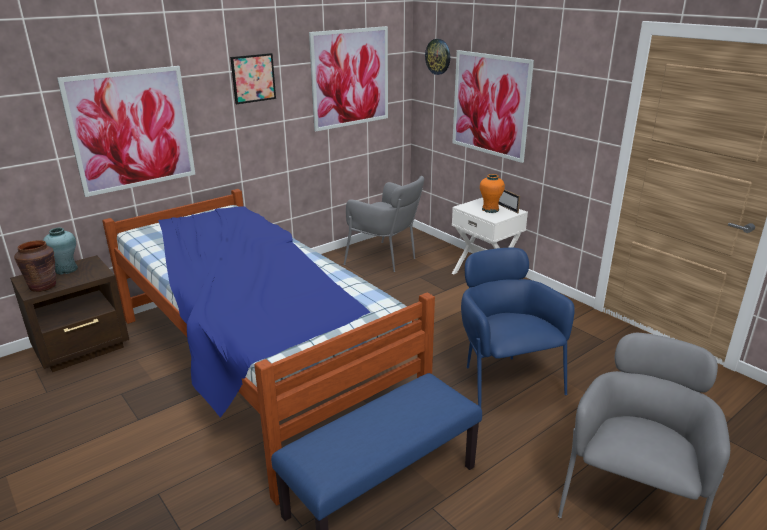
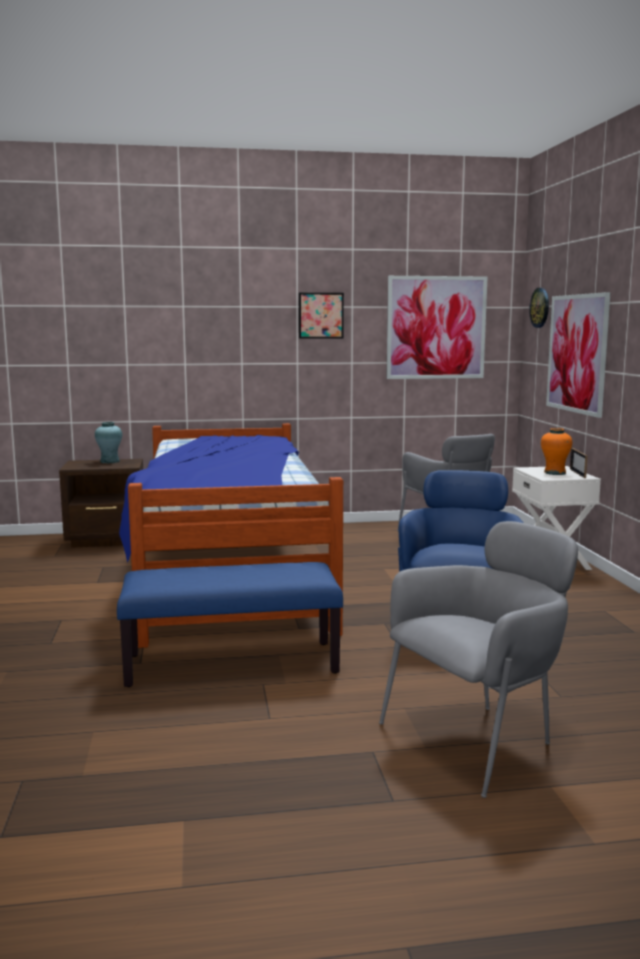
camera: 30 degrees right, 15 degrees down
(43, 286) = (81, 466): brown vase -> none
(132, 130) = (194, 349): picture -> none

